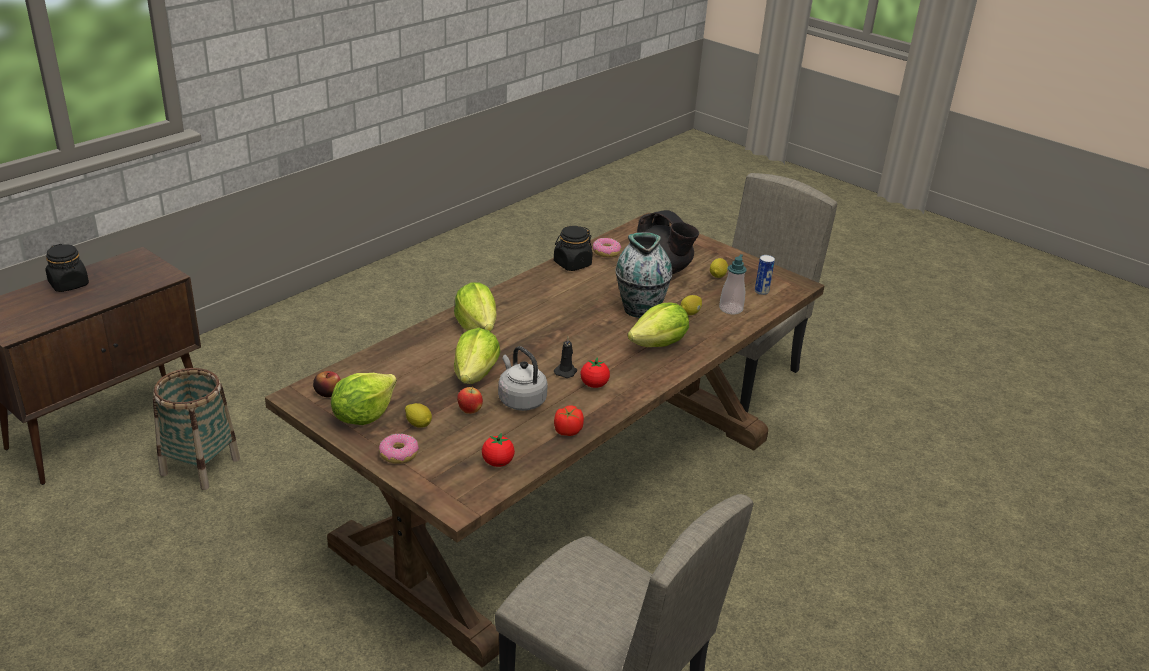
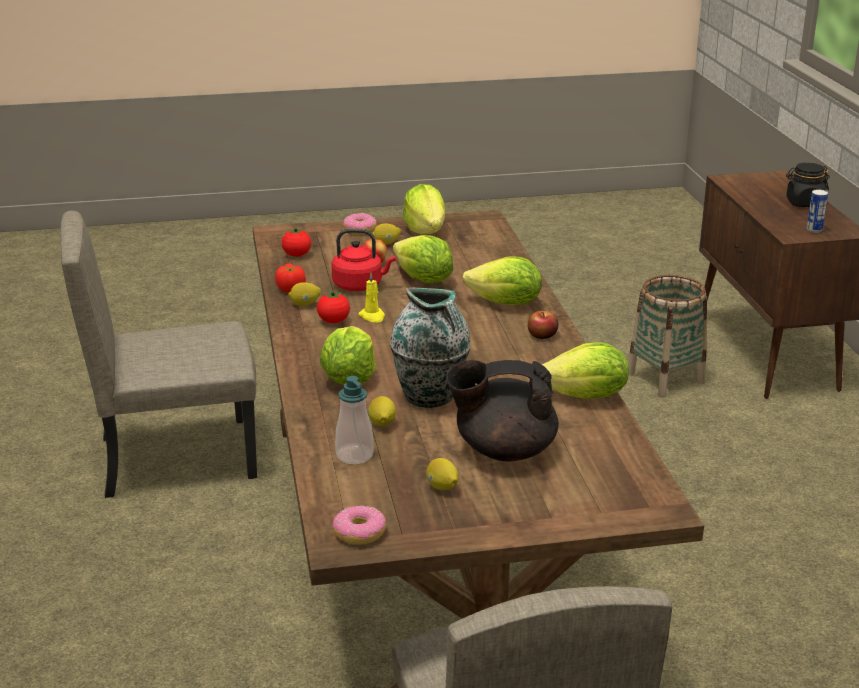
camera: 130 degrees right, 5 degrees down
(328, 392) = (475, 227): apple -> apple (542, 335)
(520, 400) = (360, 285): grey kettle -> red kettle
(566, 371) = (372, 316): black candle -> yellow candle
(572, 264) = (586, 397): black jar -> lettuce
(585, 410) = (305, 304): none -> lemon
(606, 252) = (595, 431): donut -> donut (359, 533)
(761, 291) = (362, 501): can -> can (814, 230)

